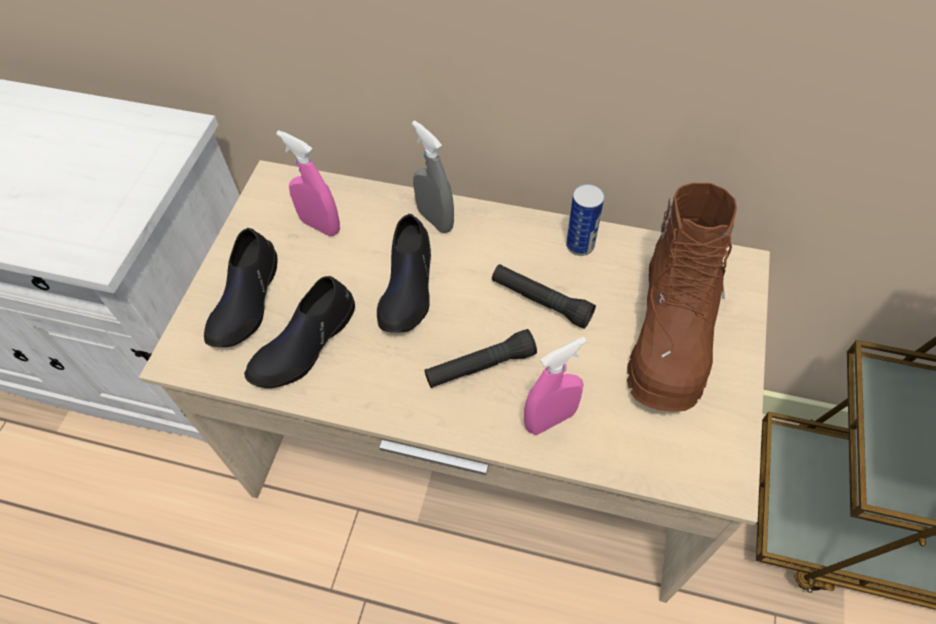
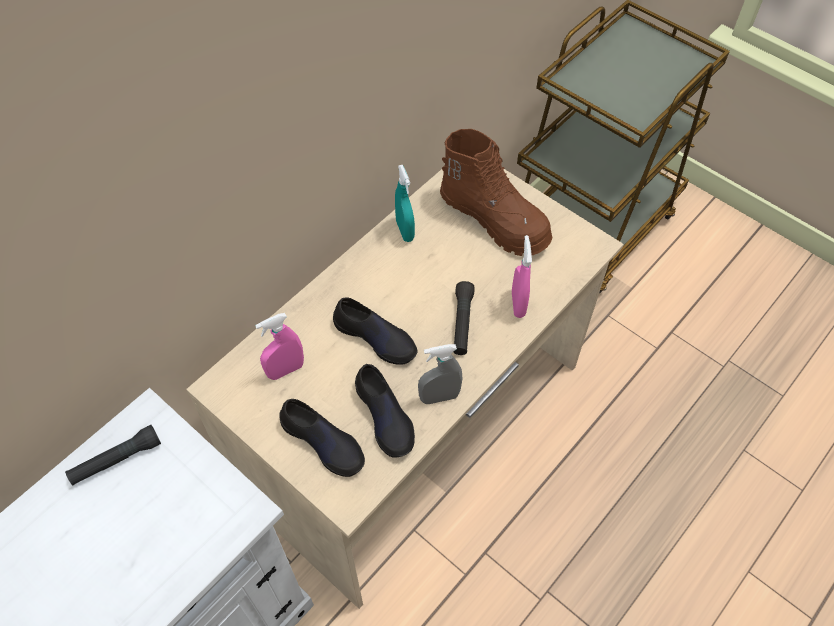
camera: 65 degrees left, 0 degrees up
(435, 220) = (329, 298): grey spray bottle -> grey spray bottle (439, 397)
(541, 301) = (434, 270): black flashlight -> black flashlight (116, 460)
(580, 245) = (405, 230): can -> turquoise spray bottle

